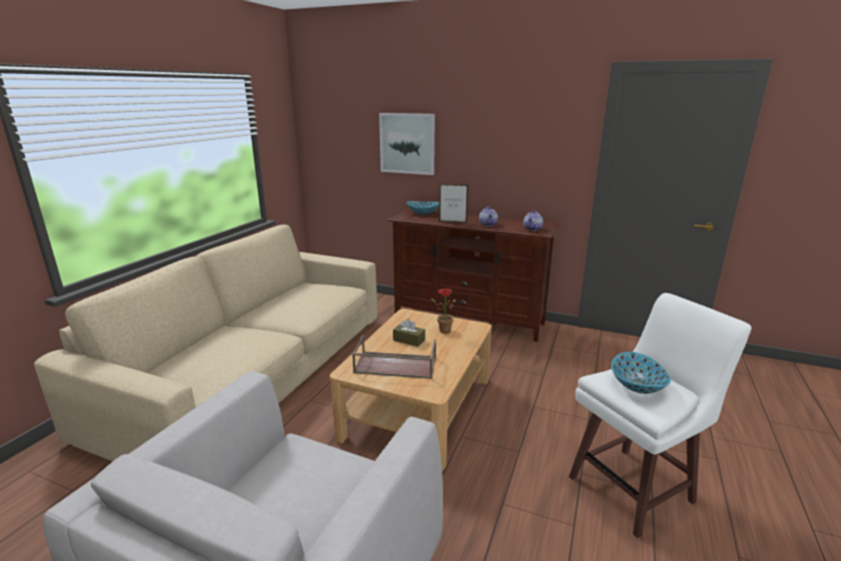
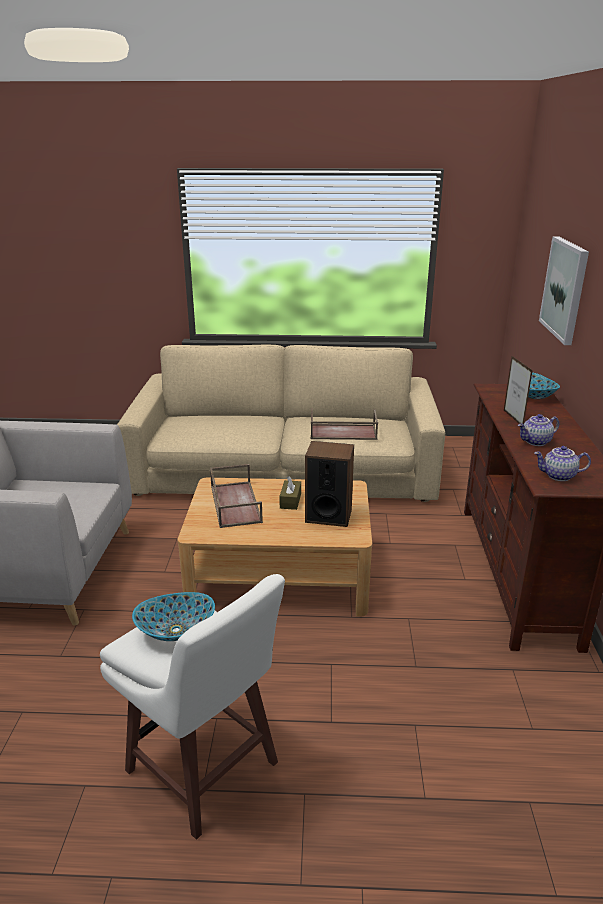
camera: 70 degrees right, 5 degrees up
(312, 300) = (342, 432): none -> brown tray
(442, 330) = (328, 515): potted plant -> speaker

